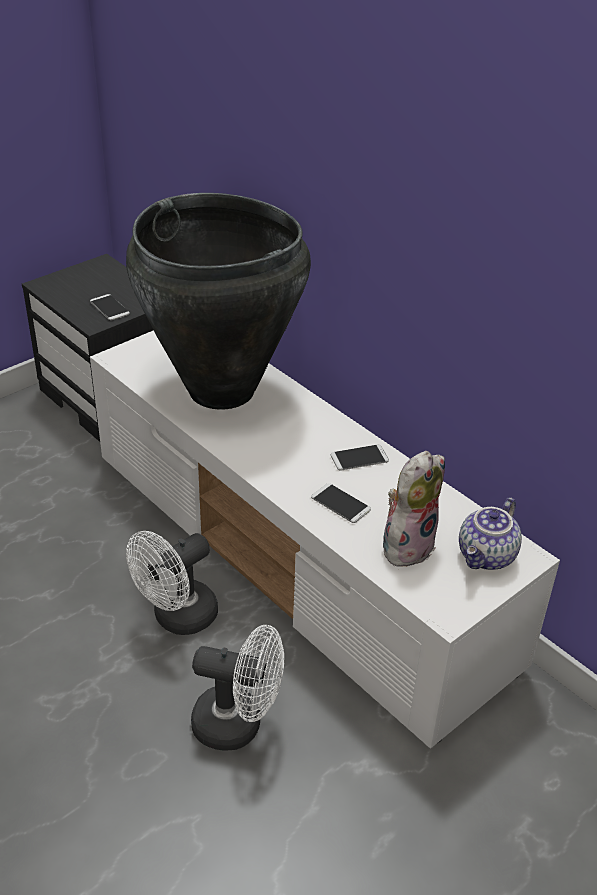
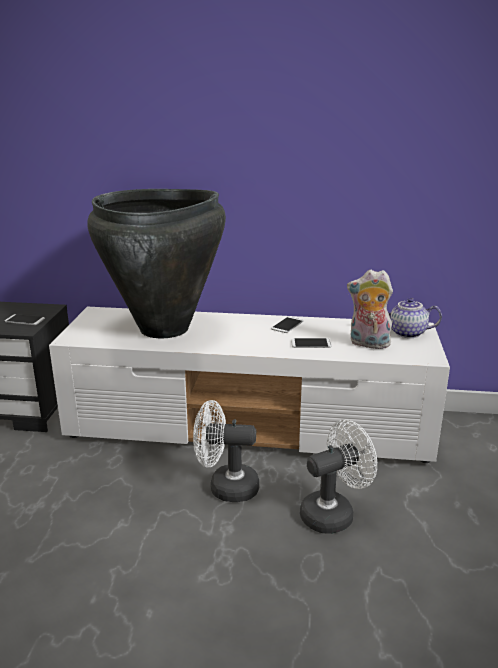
camera: 40 degrees left, 15 degrees down
(177, 618) = (225, 487): white fan -> white fan turned 90 degrees clockwise
(407, 544) = (368, 344): plush toy -> plush toy turned 75 degrees counterclockwise
(487, 557) = (406, 333): teapot -> teapot turned 105 degrees clockwise

